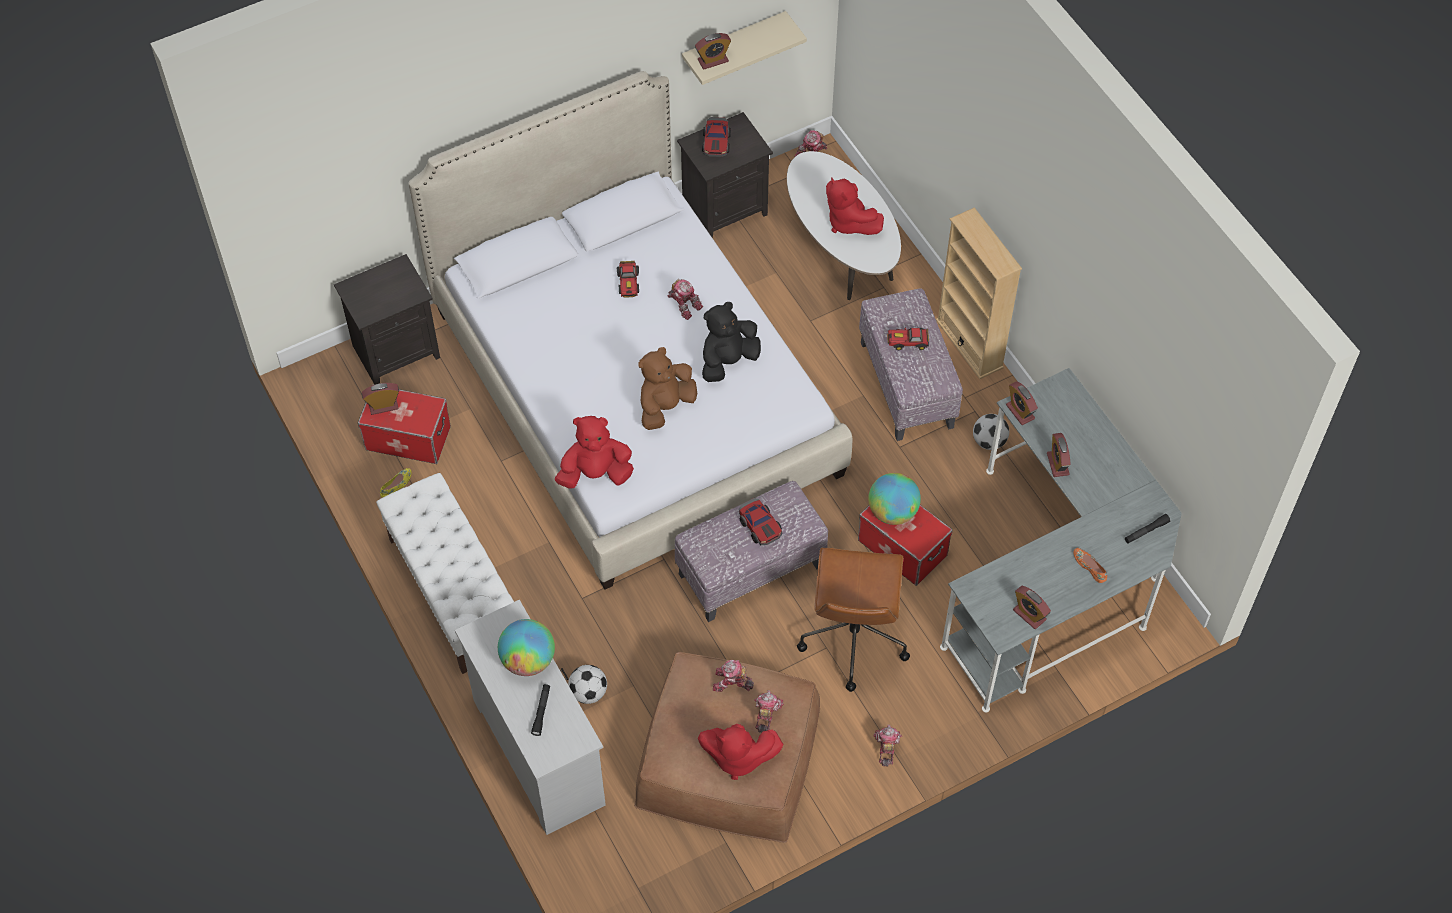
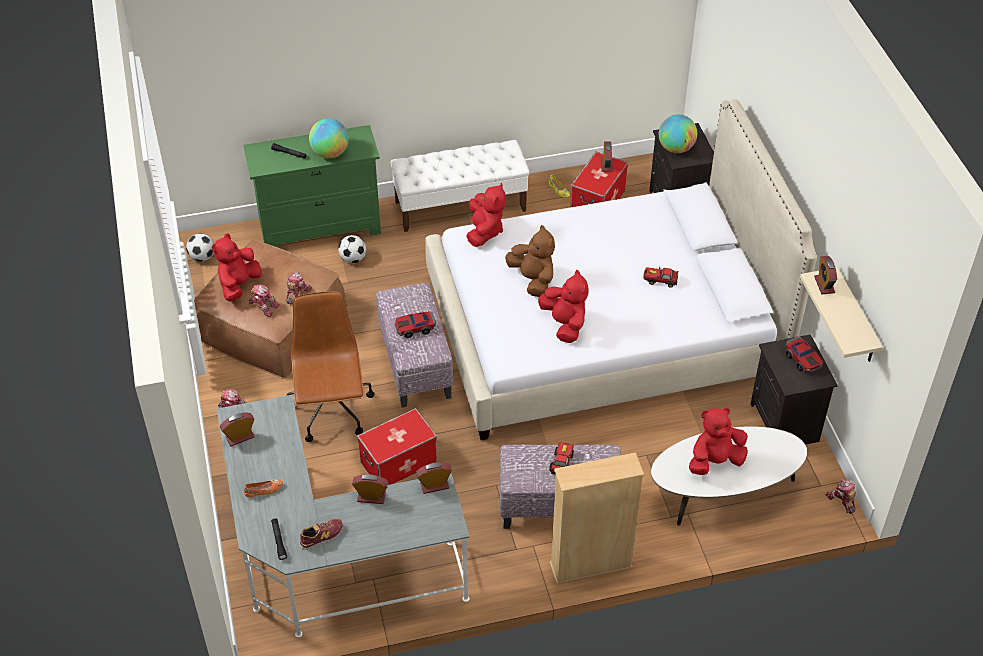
camera: 105 degrees right, 10 degrees down
(538, 751) = (320, 228): white dresser -> green dresser
(684, 303) = (631, 309): toy robot -> none
(716, 142) = (803, 359): toy car -> toy car turned 135 degrees counterclockwise
(728, 361) = (564, 324): black plush toy -> red plush toy
(853, 638) = (331, 411): brown office chair -> brown office chair turned 60 degrees clockwise
(893, 512) = (409, 429): globe -> globe (676, 148)
(989, 441) = (481, 550): football -> football (202, 257)
(1124, 494) = (321, 536): none -> shoe

